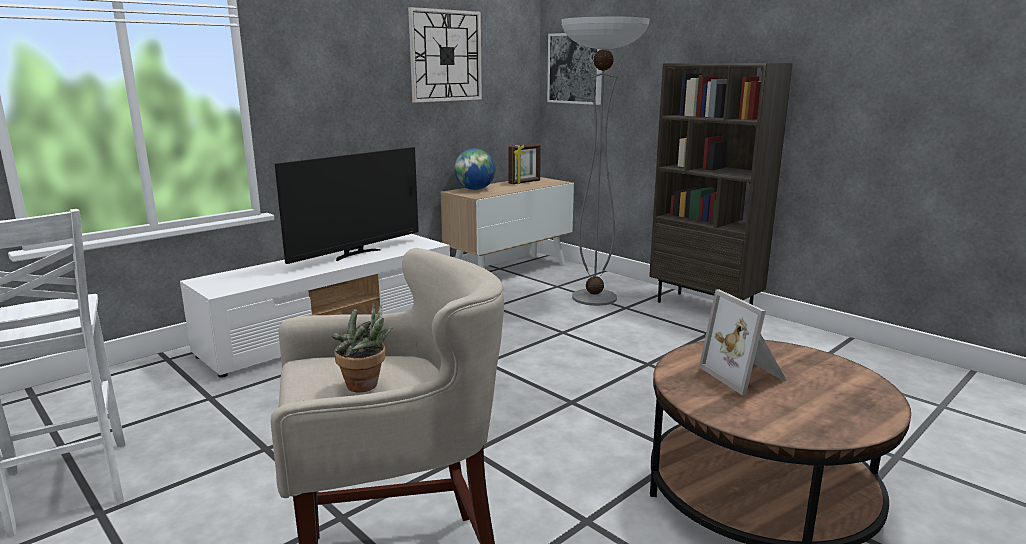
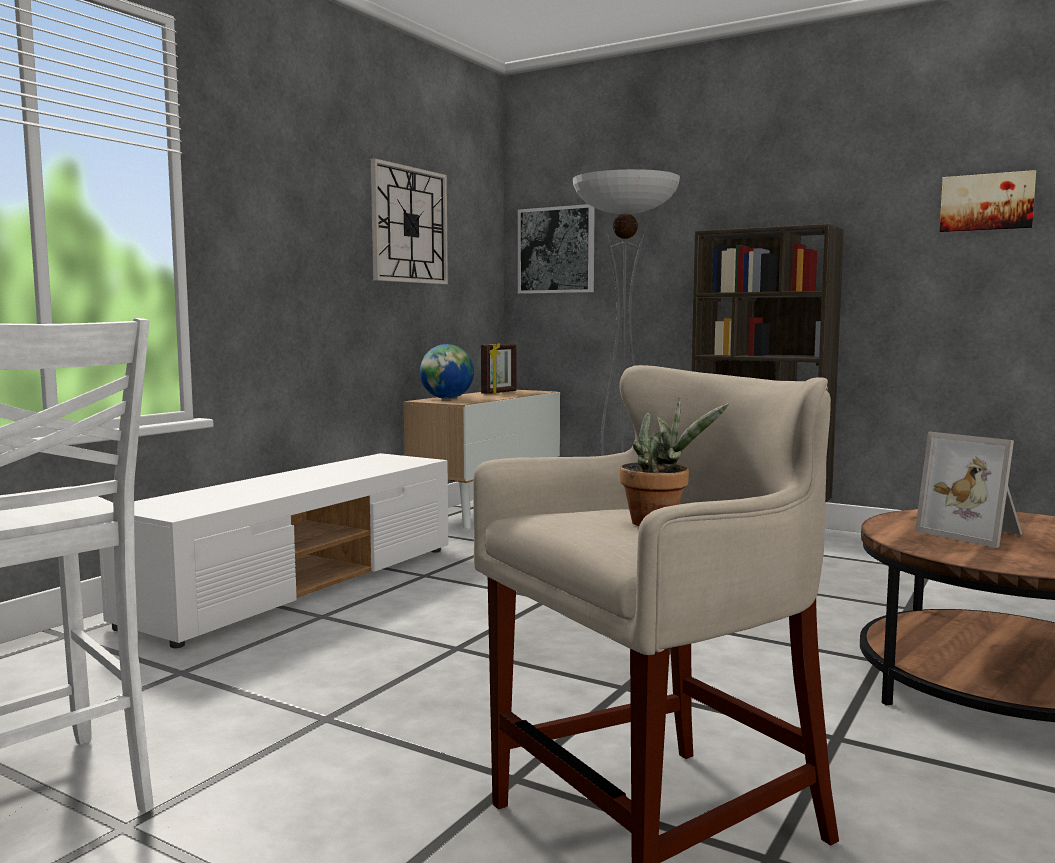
camera: 15 degrees left, 10 degrees down
(356, 254) = (331, 473): television -> none
(918, 44) = (987, 202): none -> picture

